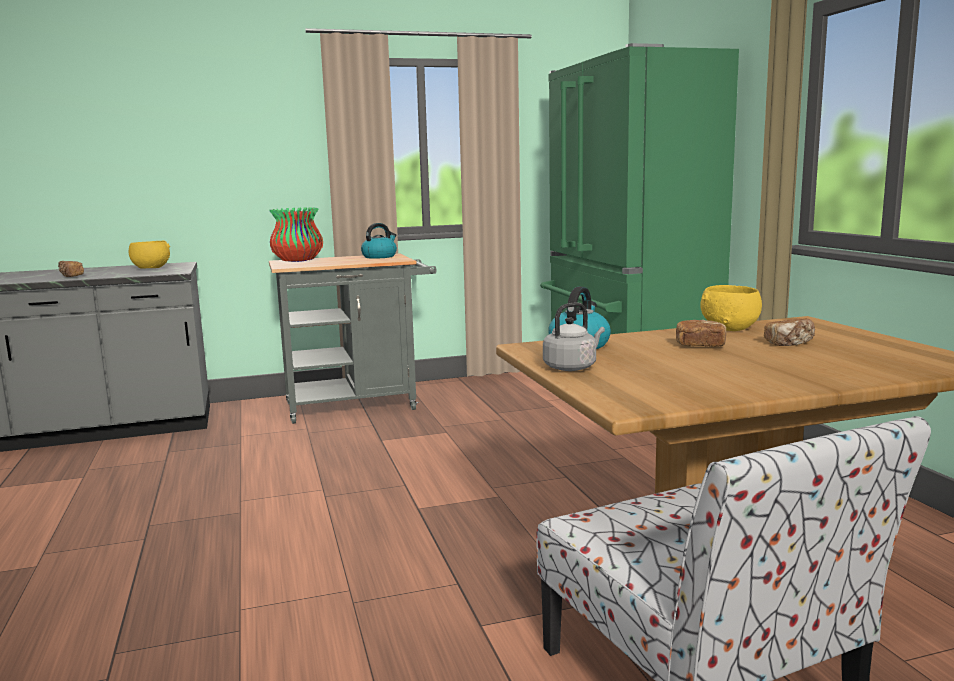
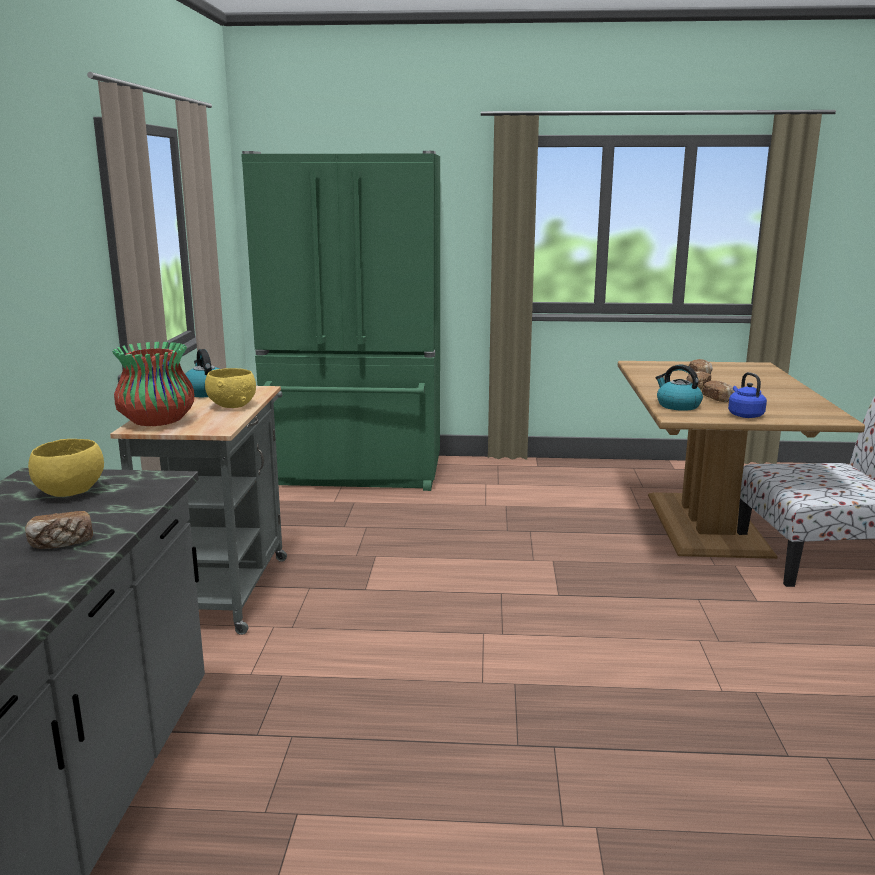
camera: 70 degrees left, 5 degrees up
(572, 367) = (744, 415): grey kettle -> blue kettle
(647, 355) = (717, 399): none -> bread
(730, 328) = (648, 376): yellow bowl -> yellow bowl (232, 405)

